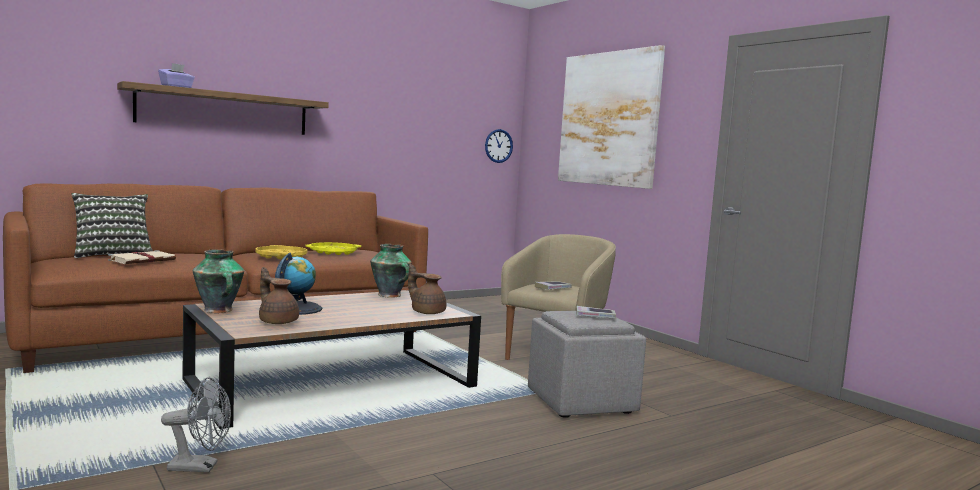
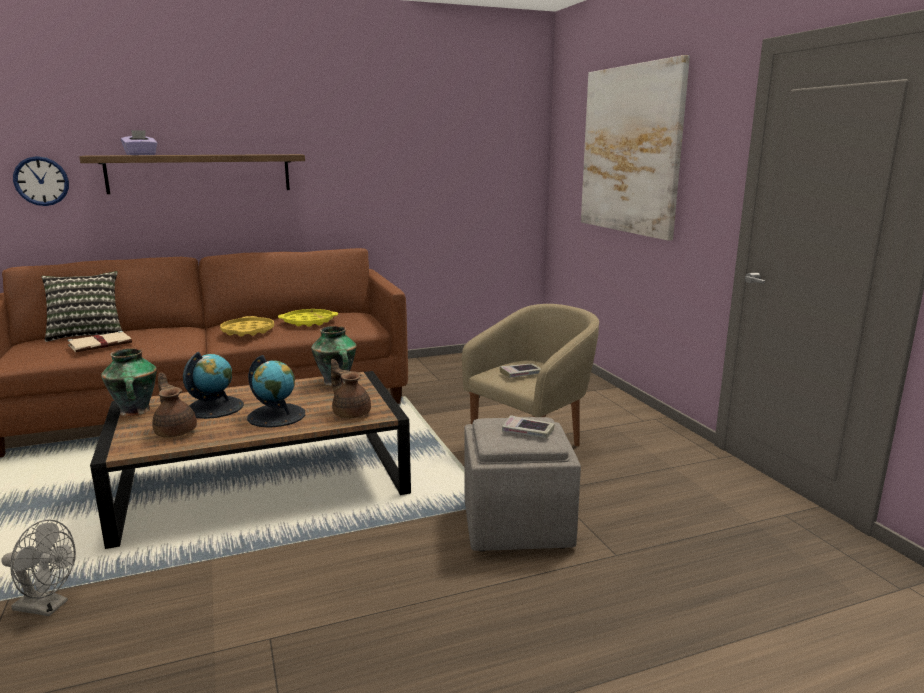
camera: 15 degrees right, 10 degrees up
(361, 313) = (276, 415): none -> globe
(498, 146) = (521, 181): wall clock -> wall clock (41, 181)

